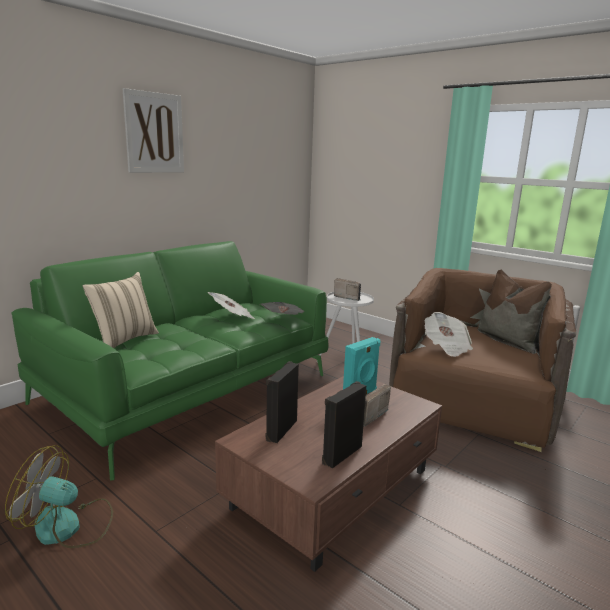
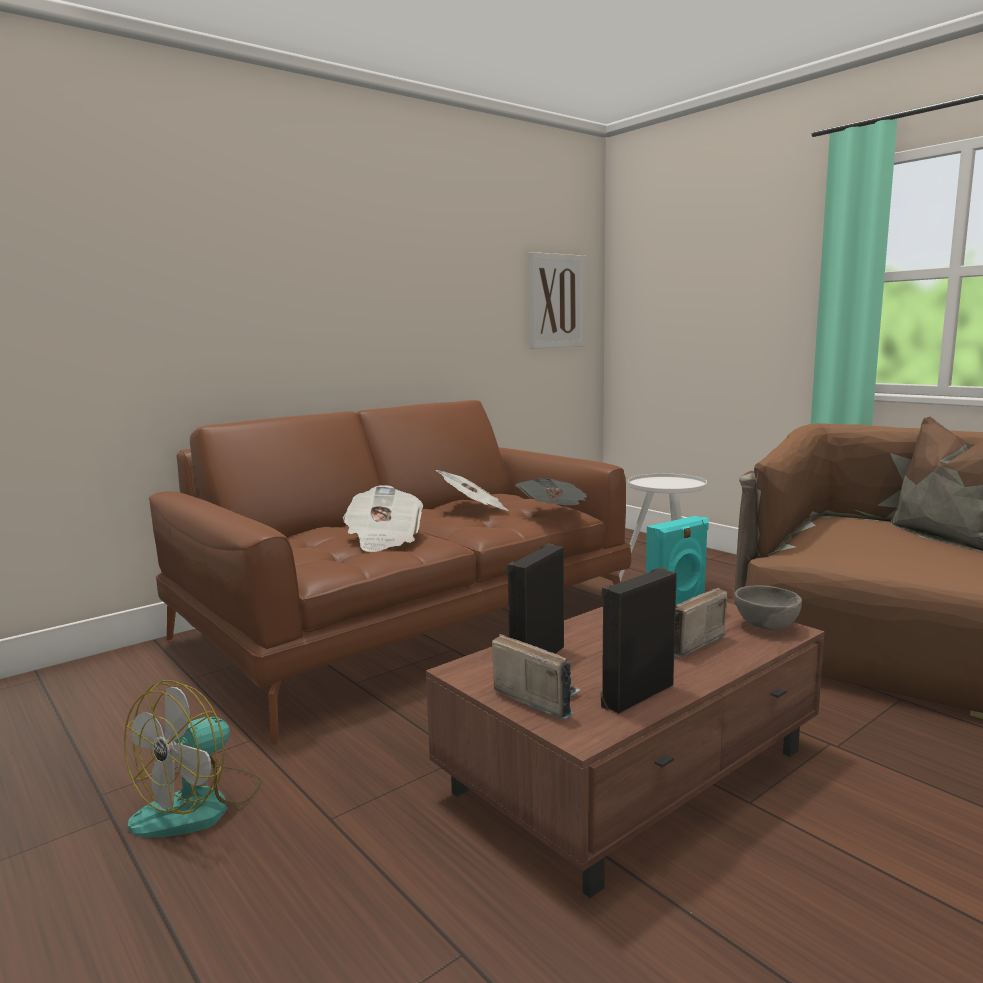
camera: 10 degrees right, 5 degrees down
(68, 527) = (199, 805): fan -> fan turned 75 degrees counterclockwise
(124, 340) = (305, 537): beige pillow -> none
(154, 133) = (359, 239): picture -> picture (556, 301)
(189, 388) = (408, 623): green sofa -> brown sofa
(348, 297) = (663, 482): radio -> radio (538, 698)
(411, 403) = (766, 627): none -> grey bowl
(446, 347) = (833, 546): newspaper -> newspaper (383, 540)

